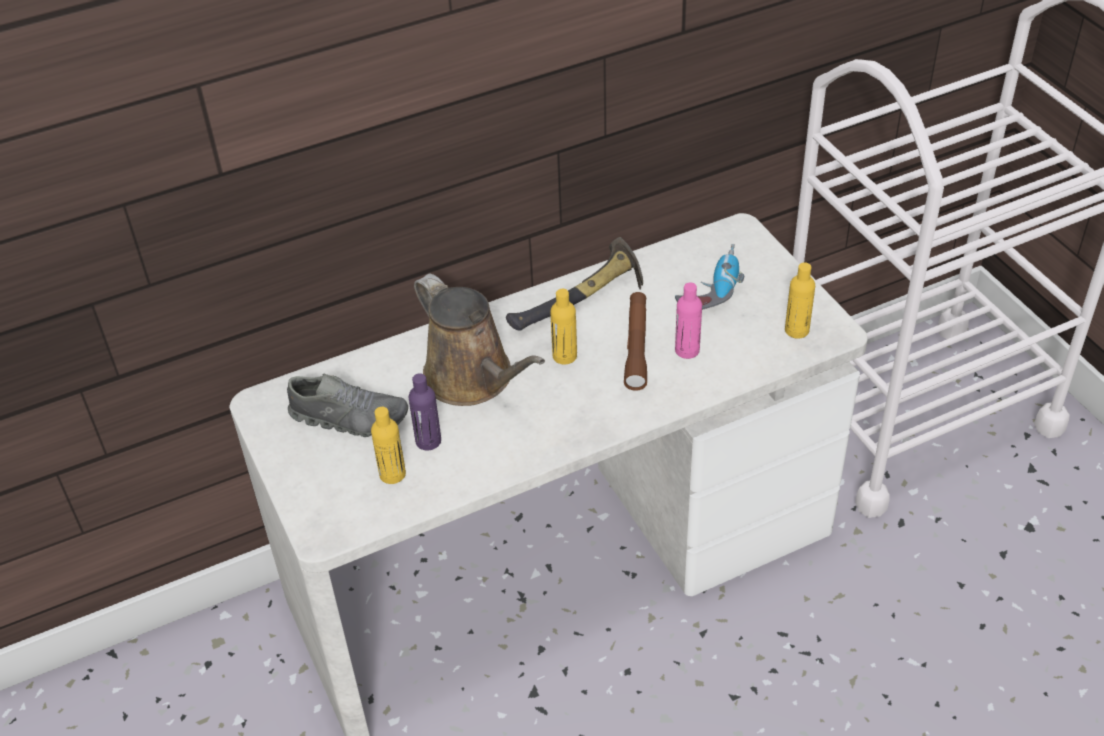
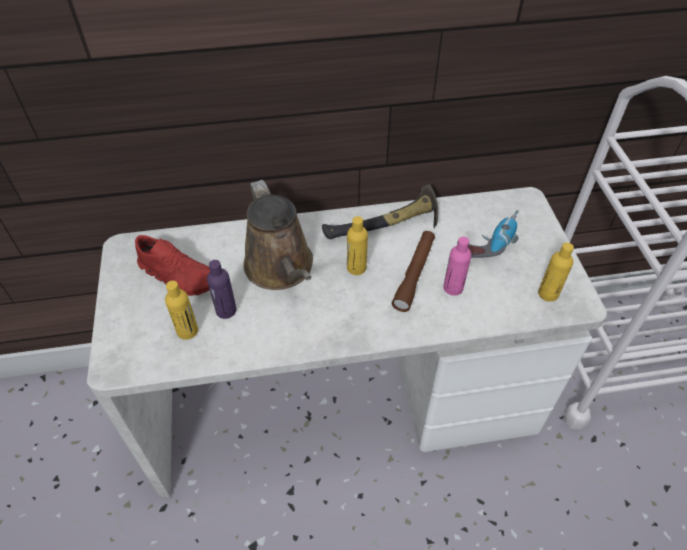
camera: 15 degrees right, 5 degrees up
(349, 417) = (179, 275): grey shoe -> red shoe

